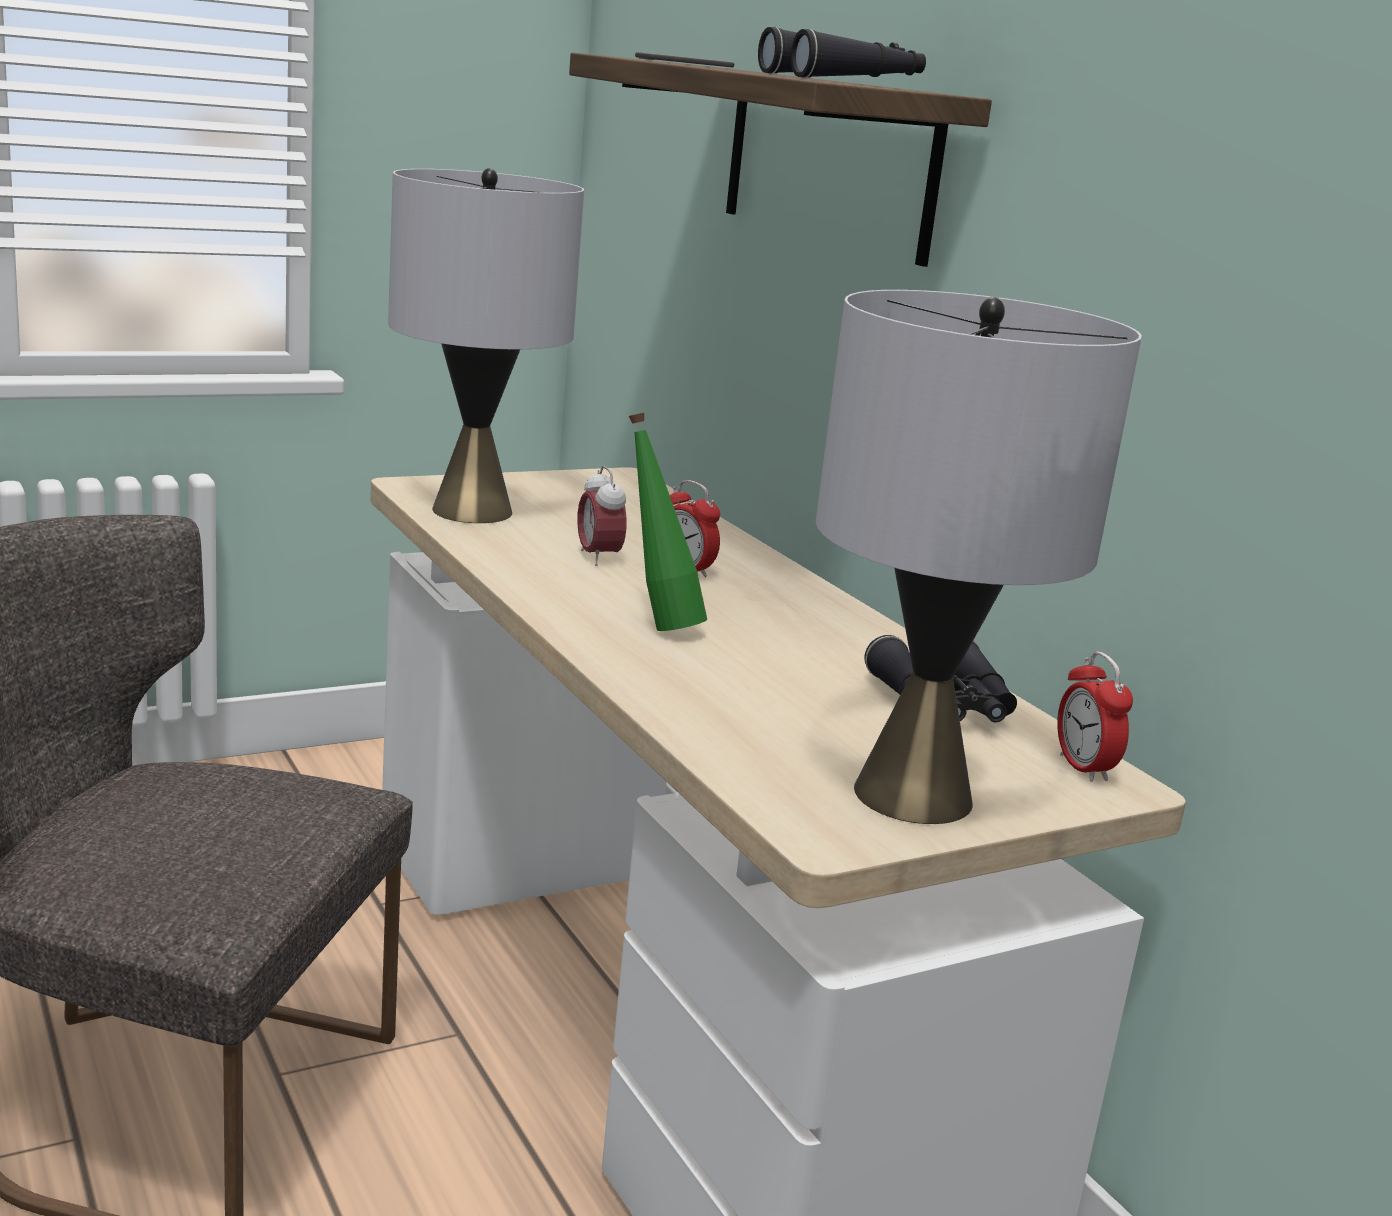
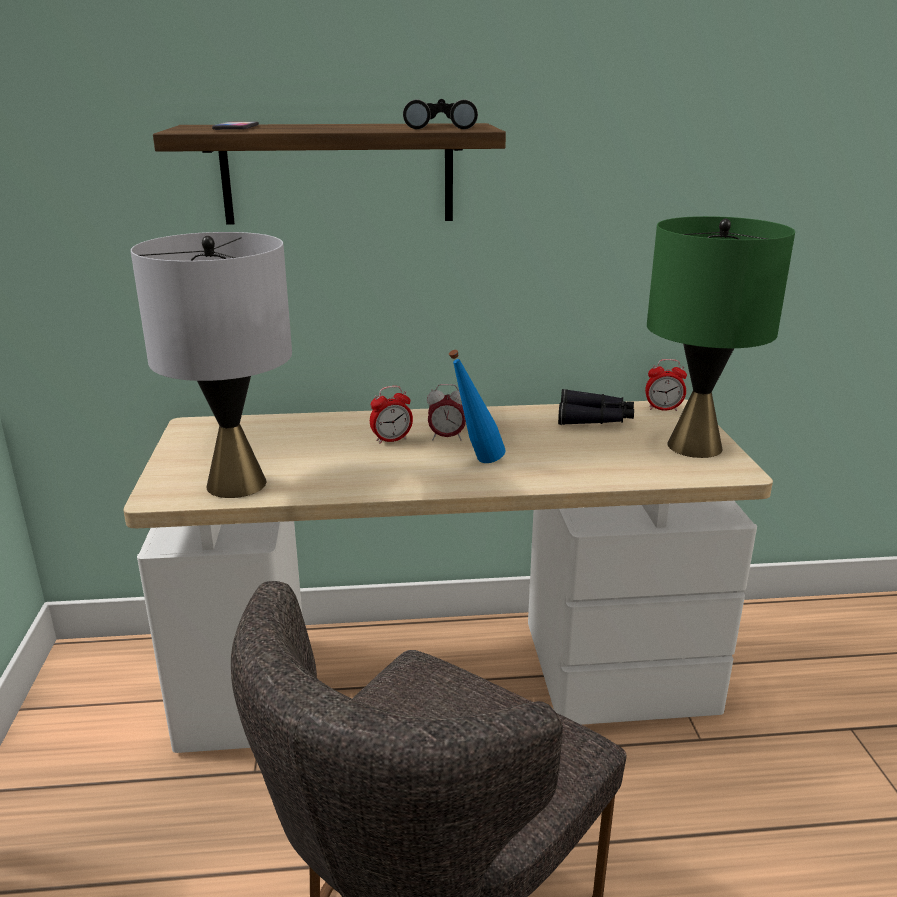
camera: 65 degrees left, 5 degrees up
(598, 558) = (356, 459): alarm clock -> alarm clock (447, 438)
(656, 625) = (476, 462): green bottle -> blue bottle
(911, 795) = (694, 446): grey table lamp -> green table lamp

